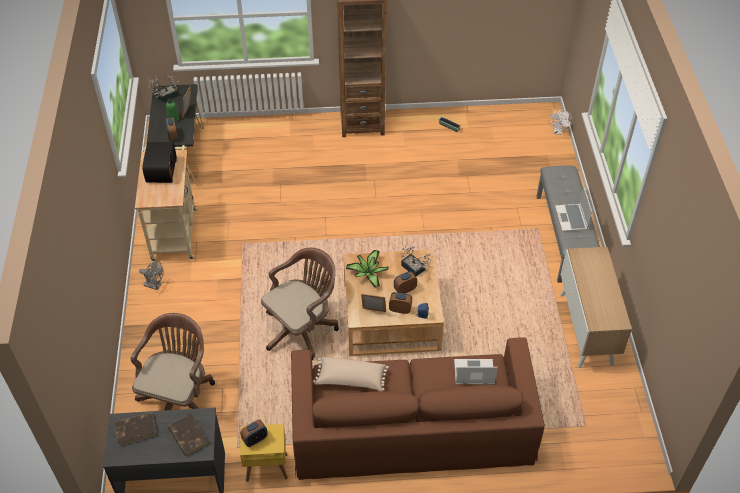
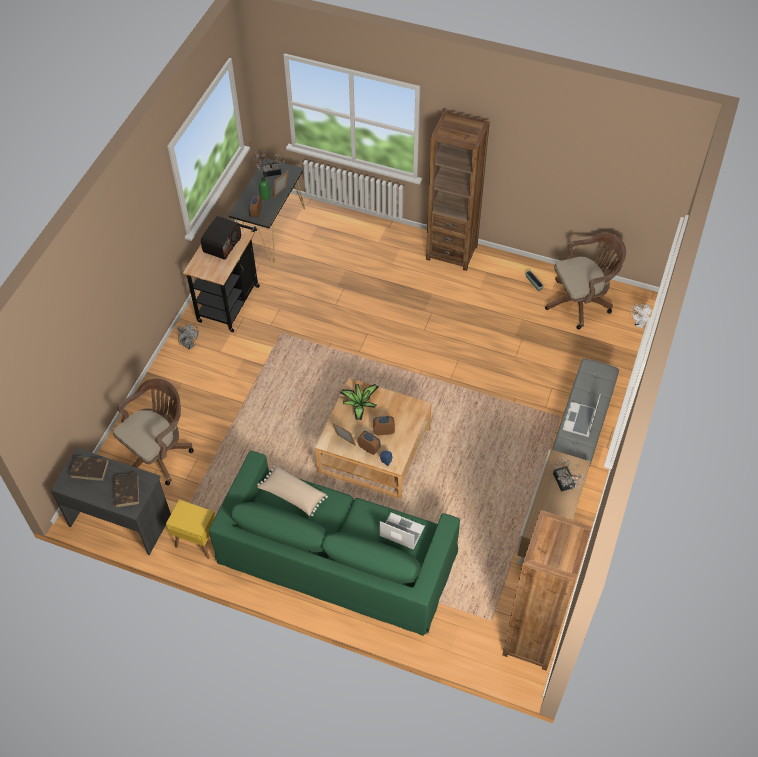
camera: 25 degrees right, 5 degrees up
(174, 231) = (230, 300): beige cart -> black cart
(255, 439) = (184, 515): alarm clock -> none
(303, 328) = (292, 431): brown office chair -> brown office chair (581, 302)
(411, 425) = (336, 556): brown sofa -> green sofa
(414, 269) = (403, 415): potted plant -> potted plant (564, 483)
(629, 427) = (532, 638): none -> brown bookcase

